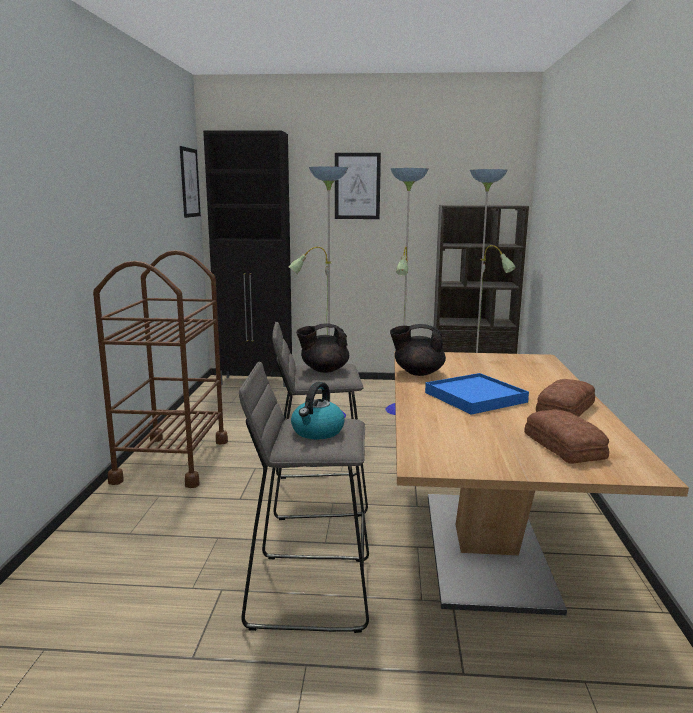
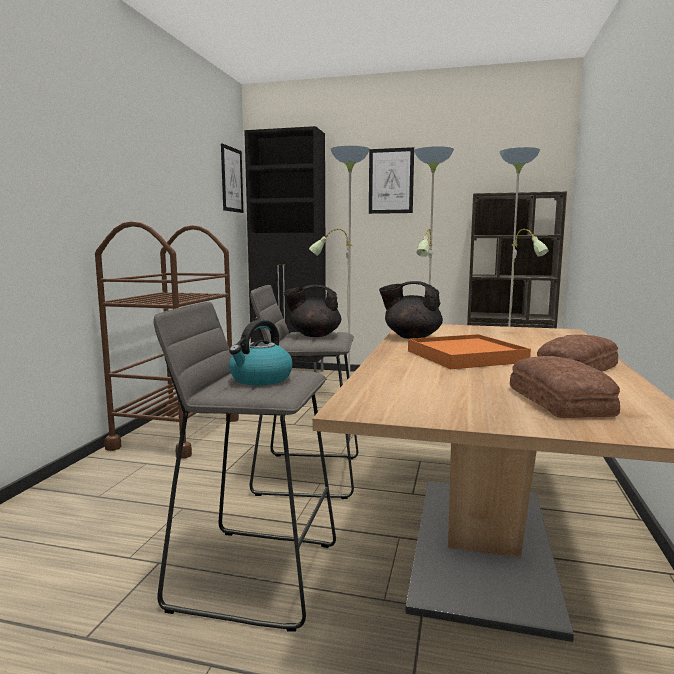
camera: 10 degrees right, 5 degrees down
(475, 397) = (465, 356): blue tray -> orange tray

